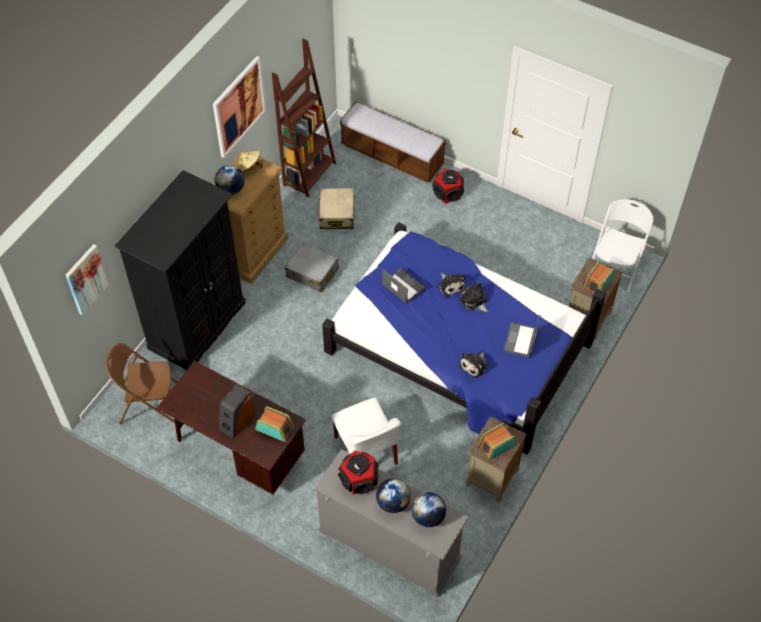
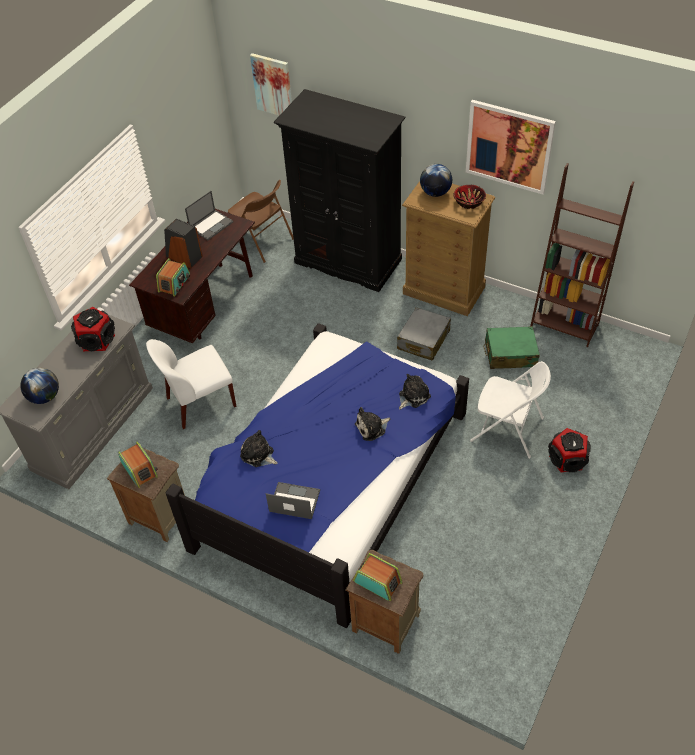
camera: 90 degrees right, 5 degrees down
(148, 402) = (261, 240): brown chair -> brown chair turned 135 degrees clockwise
(249, 168) = (468, 202): beige hat -> bowl
(337, 214) = (510, 354): beige suitcase -> green suitcase
(392, 155) = (615, 399): bench -> none
(393, 503) = (66, 367): globe -> none
(403, 286) = (367, 382): laptop -> laptop (211, 225)
(474, 301) = (350, 452): plush toy -> plush toy (413, 396)
(615, 266) = (479, 662): white chair -> white chair (507, 429)

